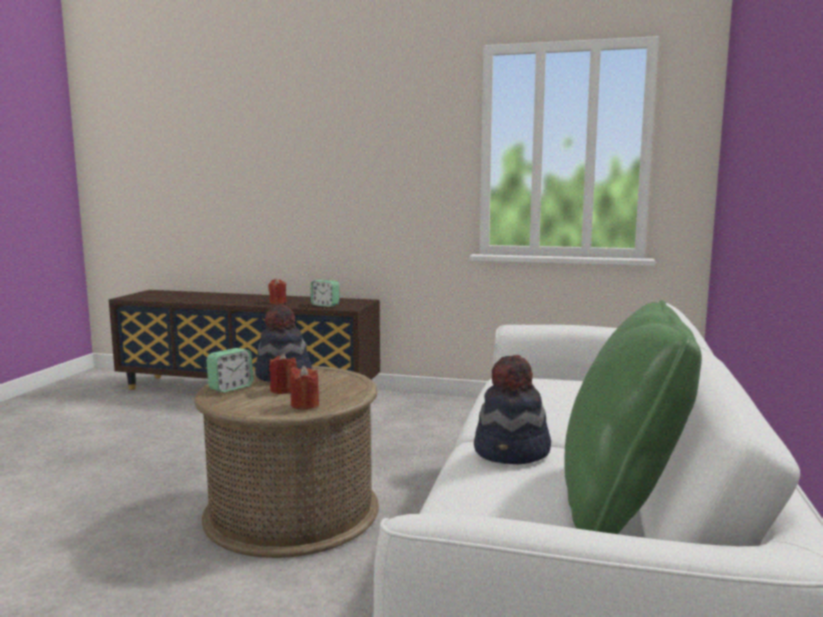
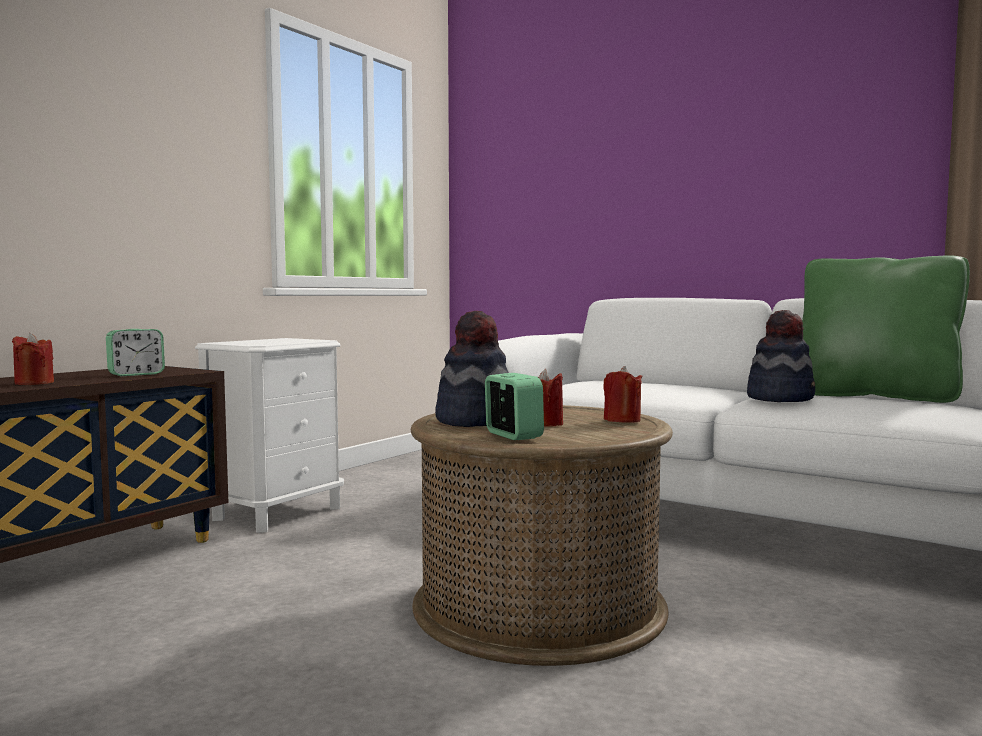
camera: 70 degrees left, 5 degrees down
(419, 410) = (278, 513): none -> white nightstand

